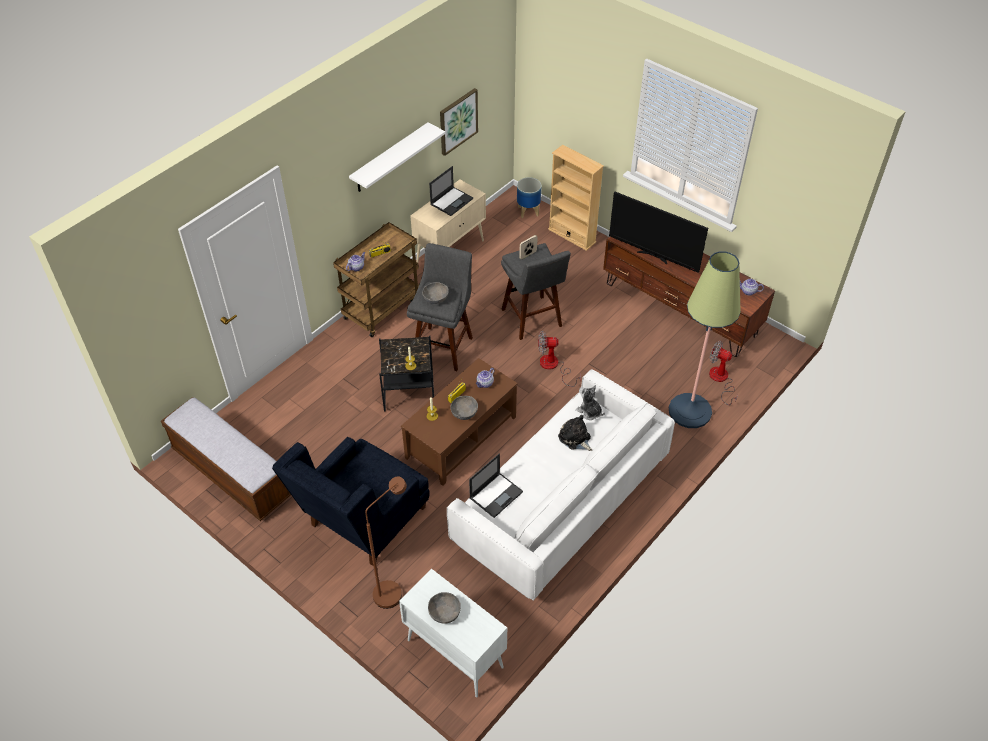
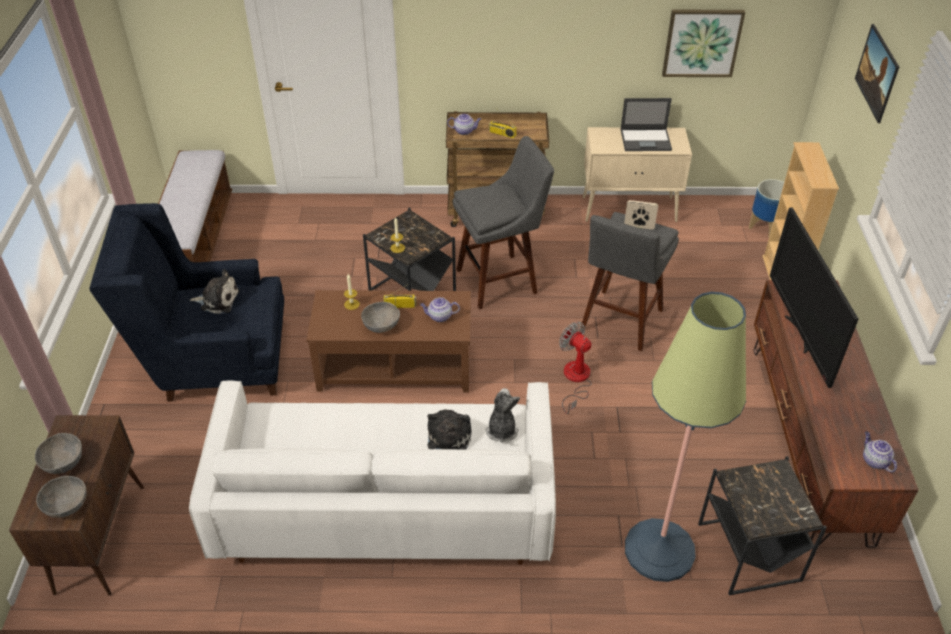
camera: 50 degrees right, 5 degrees down
(356, 477) = (218, 300): none -> plush toy
(390, 158) = (570, 28): white shelf -> none
(392, 589) = (149, 434): brown floor lamp -> none
(436, 298) = (487, 200): grey bowl -> grey bowl (66, 505)
(454, 653) = (101, 537): white cabinet -> brown cabinet
(496, 494) = (297, 420): laptop -> none
(590, 99) = (872, 86): none -> picture
(720, 380) = (748, 553): fan -> black side table

